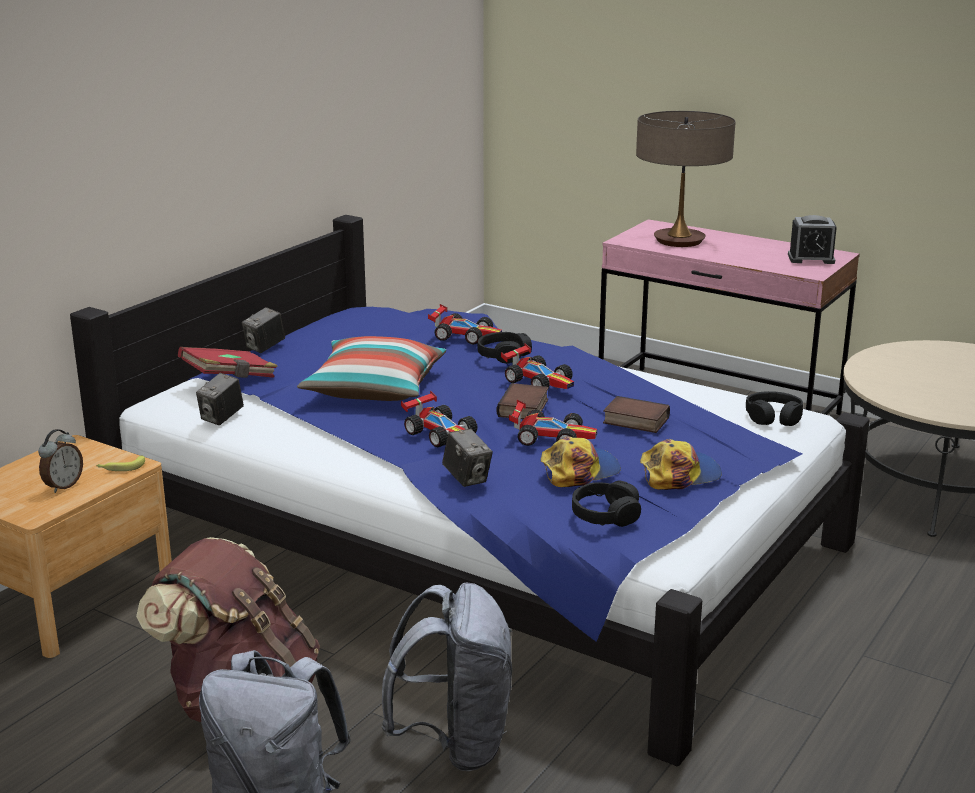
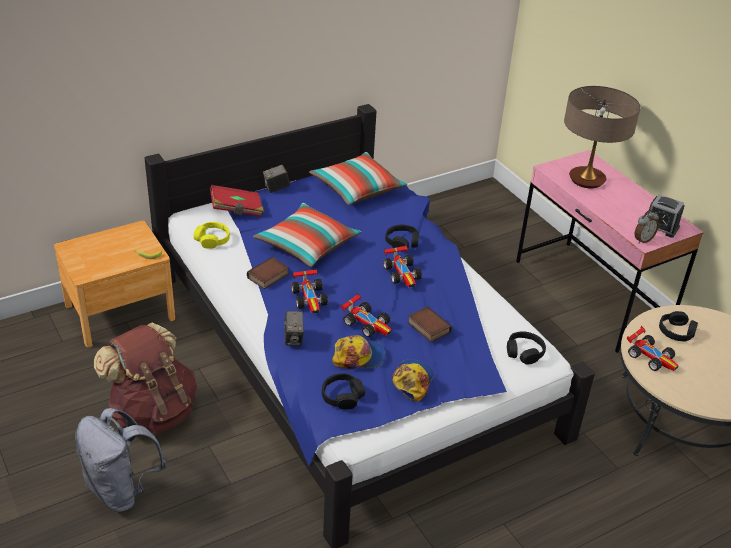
camera: 25 degrees right, 15 degrees up
(63, 486) = (111, 258): alarm clock -> alarm clock (642, 240)
(221, 418) = (212, 239): camera -> yellow headphones
(381, 324) = (357, 189): none -> pillow
(454, 743) = (233, 484): grey backpack -> none
(465, 335) = (395, 216): toy car -> toy car (651, 356)
(524, 408) = (373, 293): book -> book (268, 277)
(679, 474) = (412, 381): cap -> cap turned 75 degrees counterclockwise
(903, 367) = (676, 332): none -> black headphones

